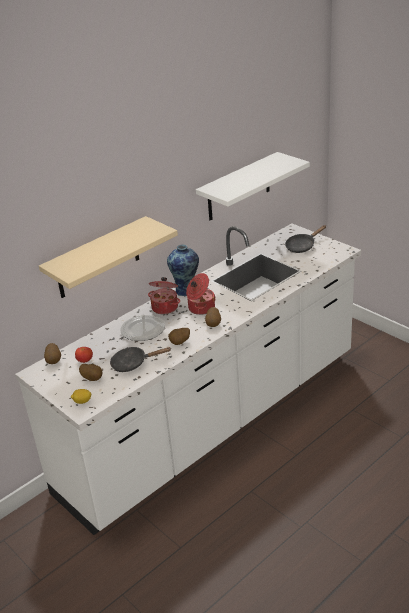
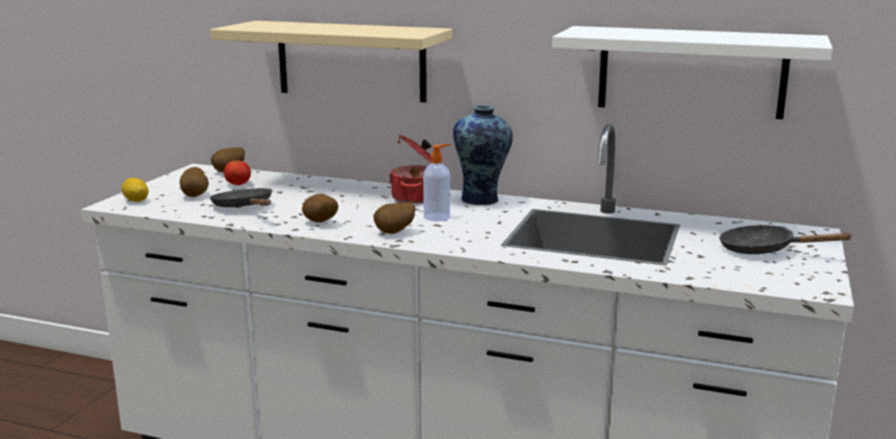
camera: 60 degrees right, 15 degrees down
(142, 329) = (341, 197): plate -> none
(200, 308) = (437, 217): cooking pot -> soap dispenser

